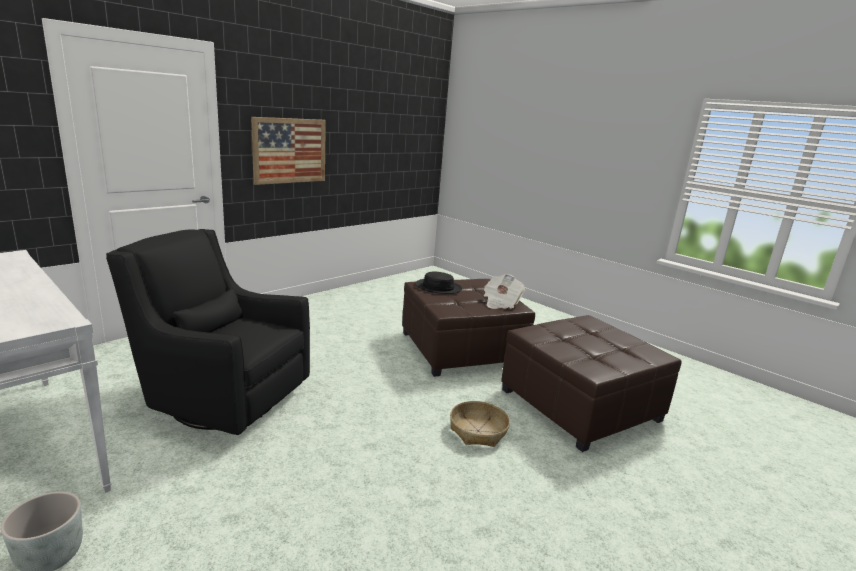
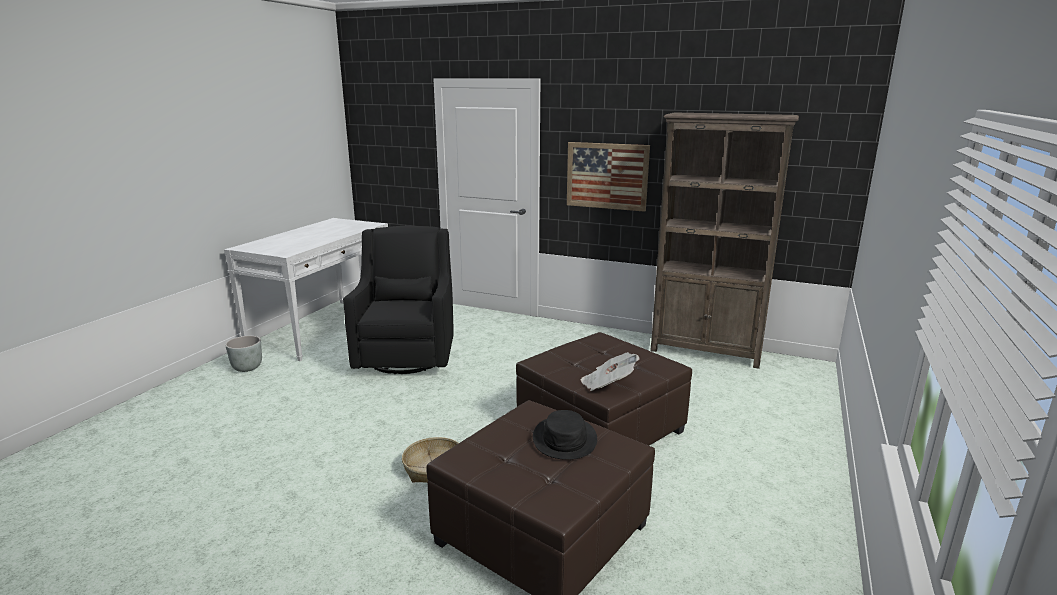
camera: 70 degrees right, 0 degrees up
(383, 285) = (706, 351): none -> brown bookcase
(438, 287) = (605, 347): black hat -> black hat (565, 439)

